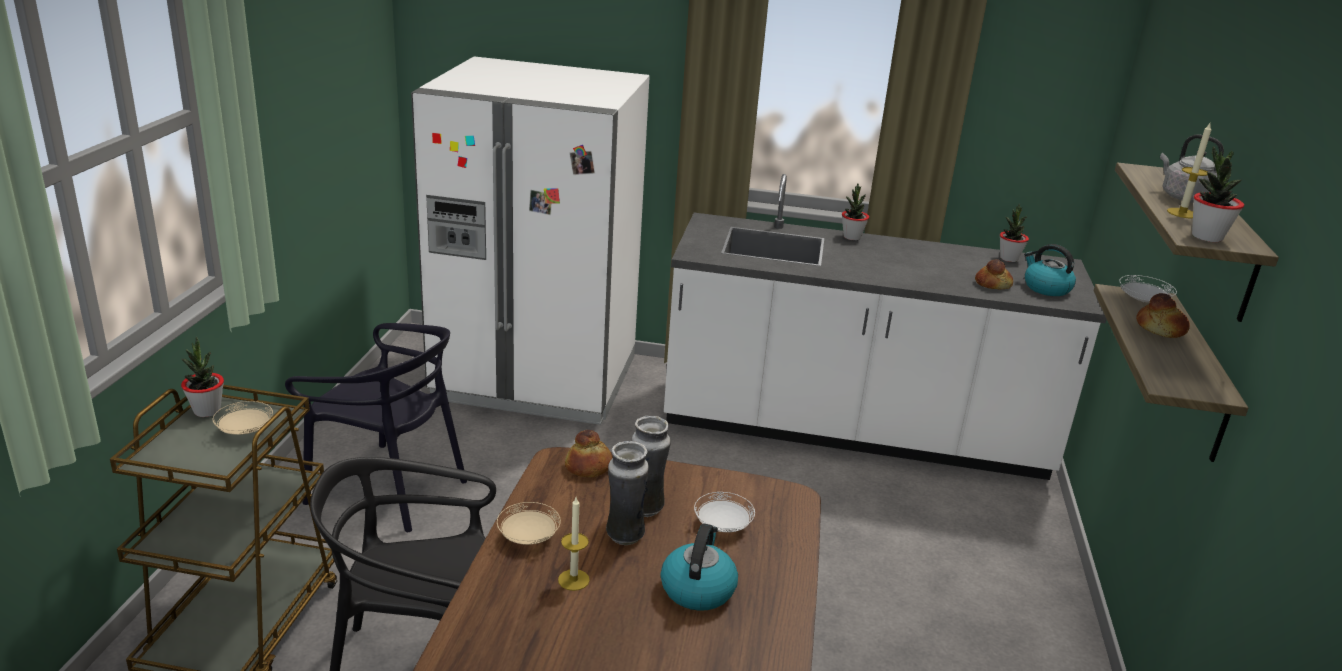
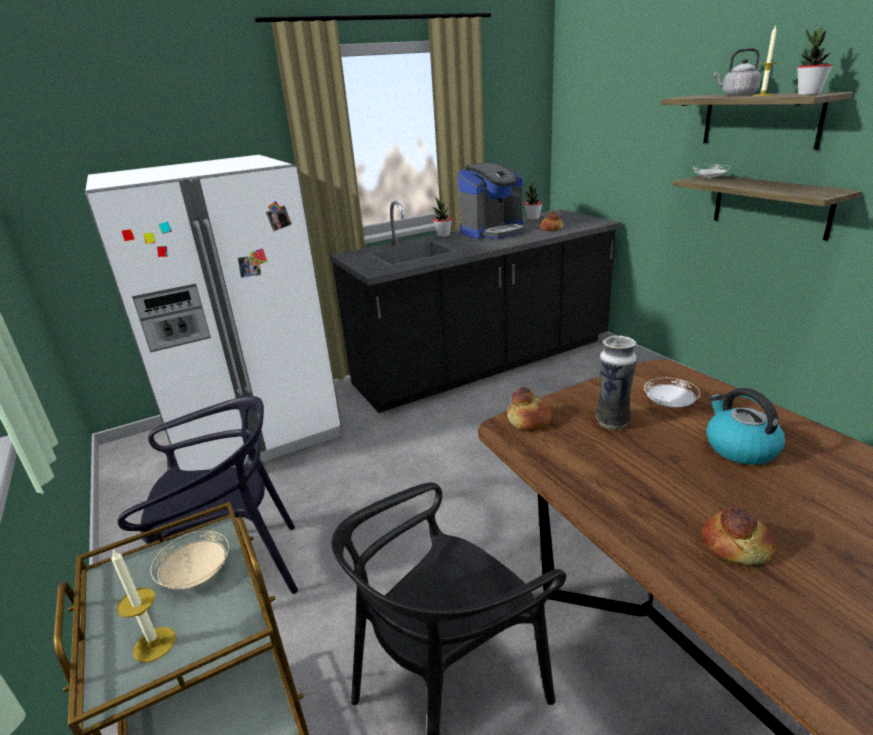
camera: 35 degrees left, 0 degrees up
(207, 411) = (115, 584): potted plant -> none
(528, 538) = (592, 490): beige plate -> none
(573, 580) = (676, 496): candle -> candle (154, 644)
(624, 536) = (639, 446): vase -> none
(854, 431) = (484, 364): white counter -> black counter
(917, 256) = (493, 231): none -> coffee machine
(1046, 288) = (575, 222): kettle -> none
(1161, 328) = (747, 182): bread -> bread (736, 545)

